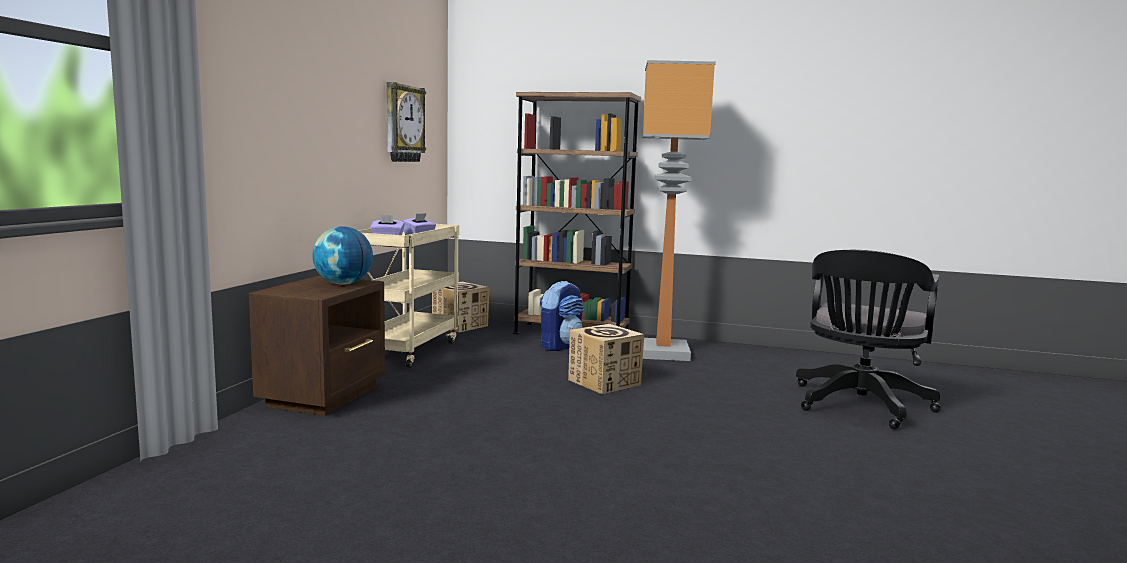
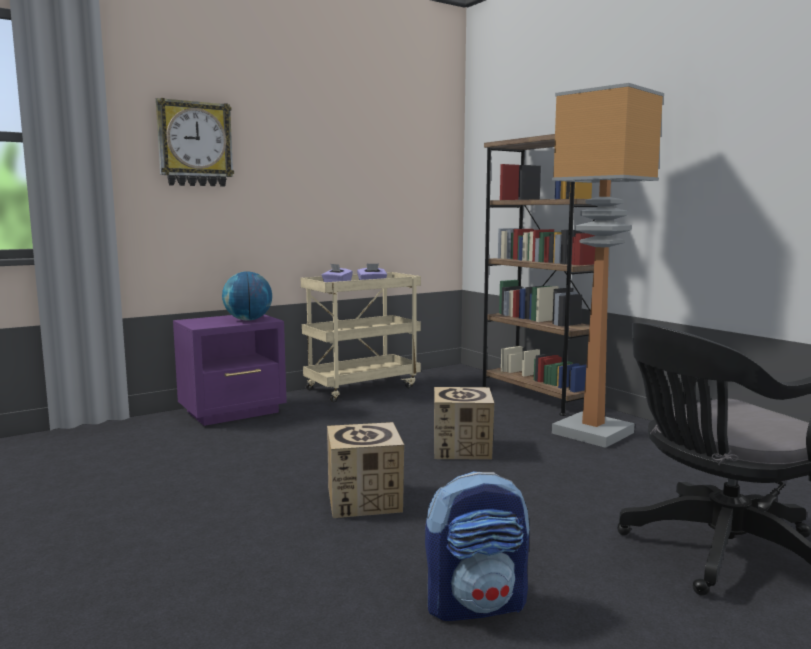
camera: 40 degrees right, 0 degrees up
(325, 396) = (234, 412): brown nightstand -> purple nightstand
(403, 123) = (388, 182): wall clock -> wall clock (194, 144)
(460, 325) = (450, 374): cardboard box -> cardboard box (364, 500)
(560, 346) = (499, 406): backpack -> backpack (476, 604)

